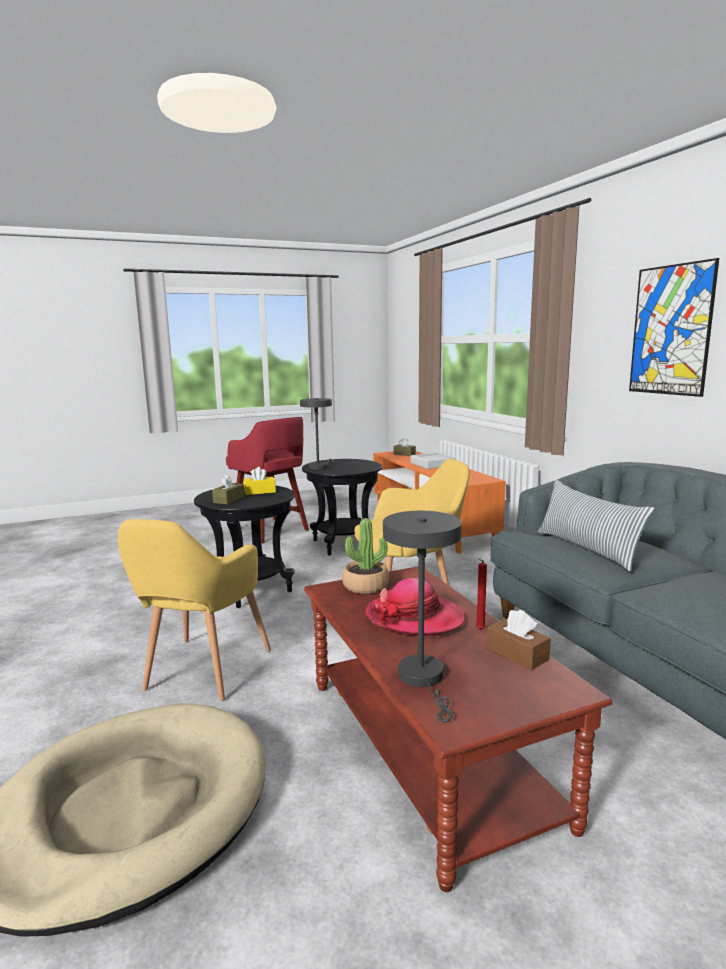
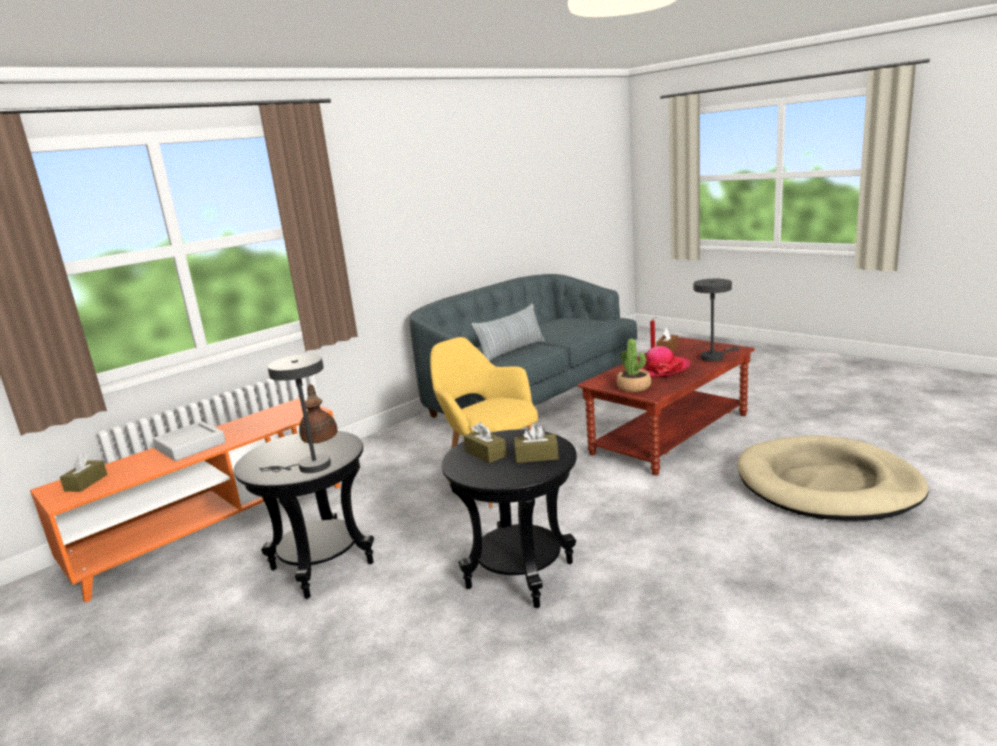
camera: 110 degrees left, 5 degrees up
(201, 674) = (697, 526): yellow armchair -> none
(260, 492) = (485, 453): yellow tissue box -> brown tissue box
(270, 531) = (249, 673): red stool -> none
(362, 468) = (320, 438): none -> brown teapot
(671, 330) = (405, 210): picture -> none

